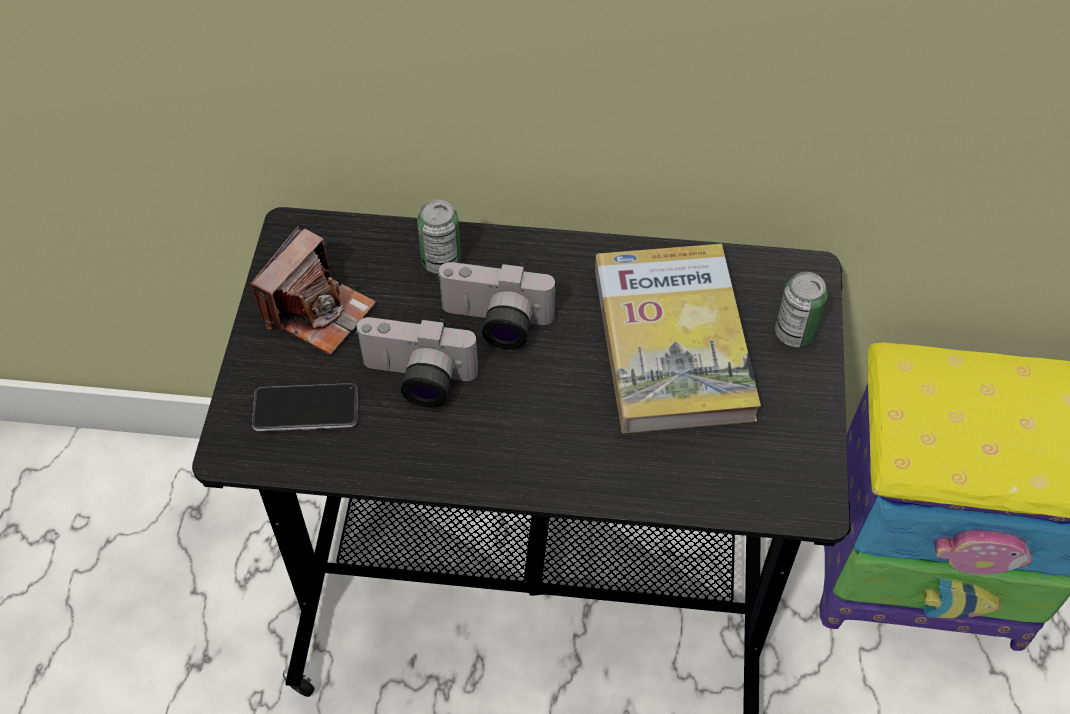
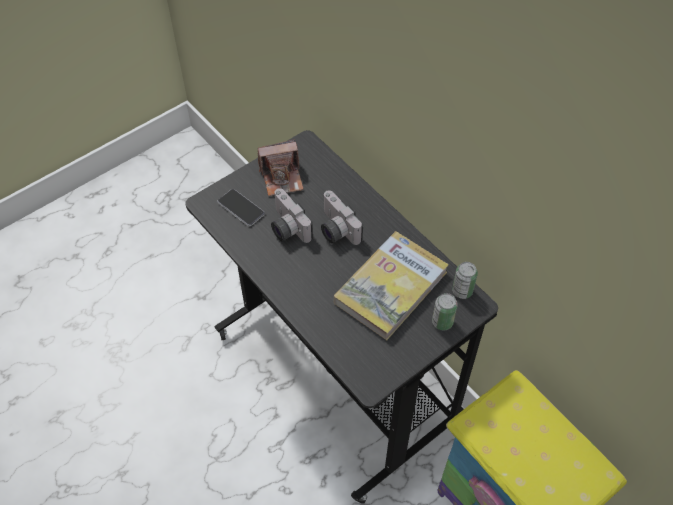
camera: 45 degrees right, 0 degrees up
(441, 261) = (343, 192): can -> can (462, 291)

